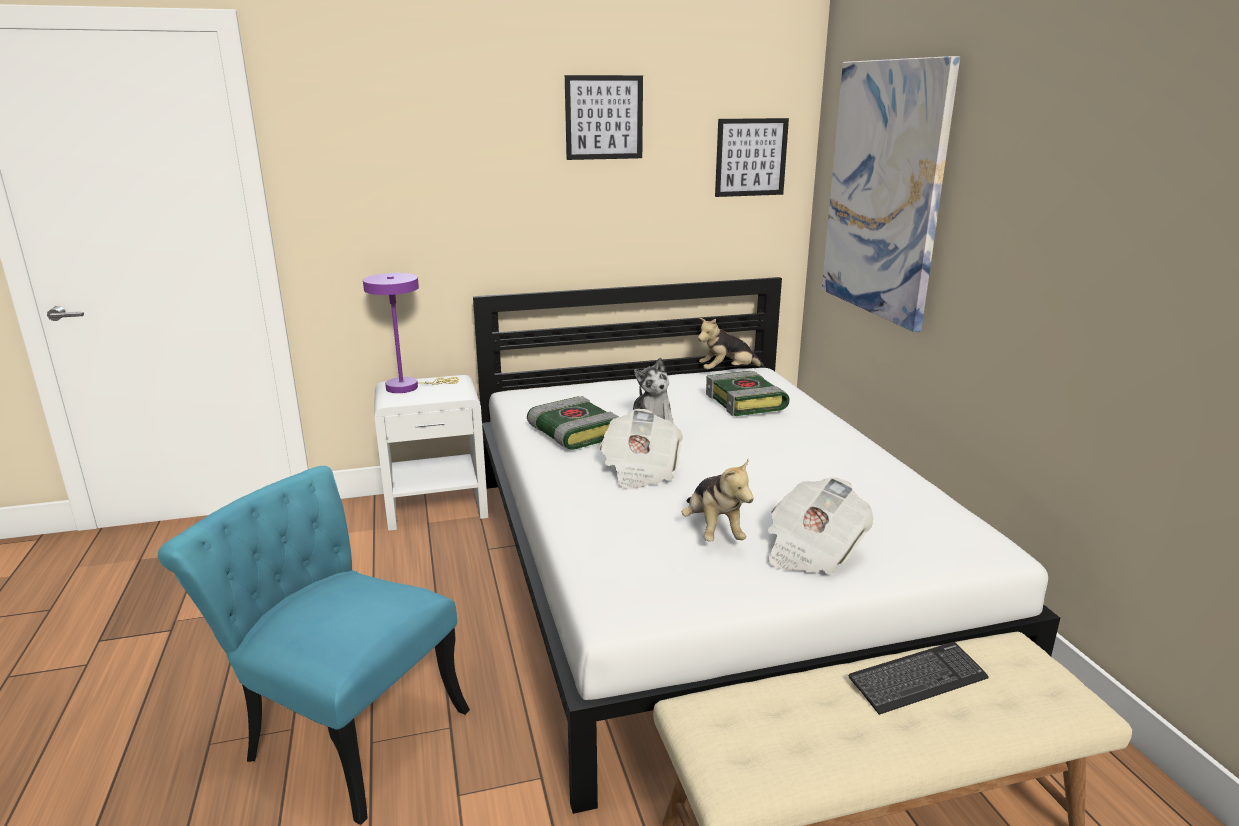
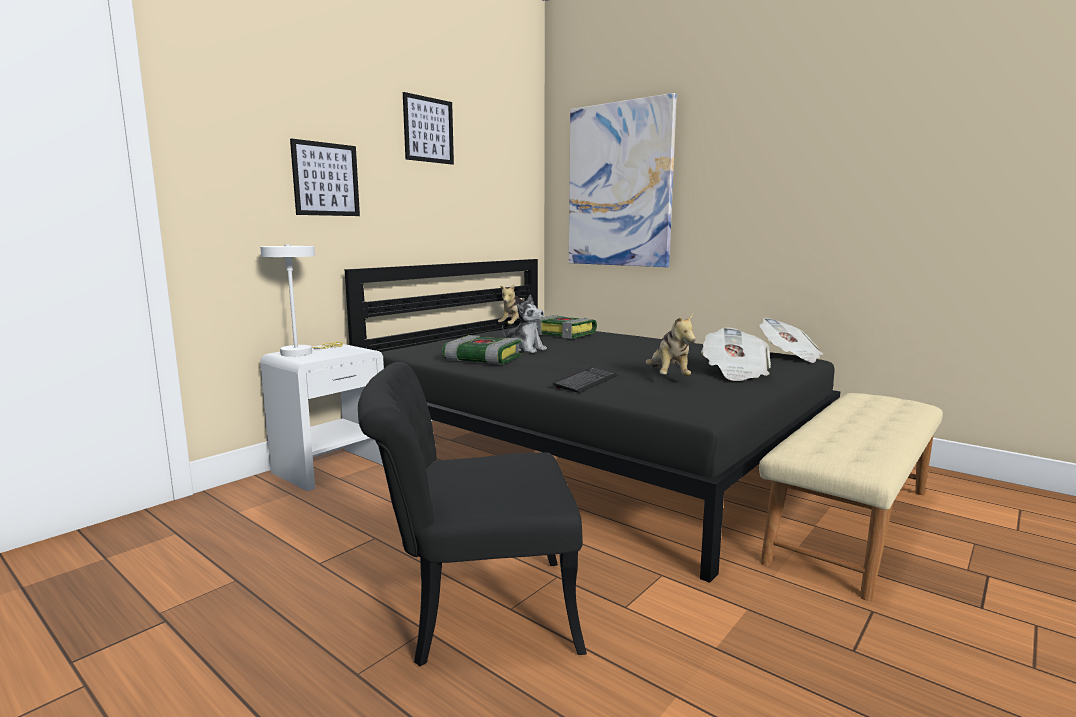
camera: 35 degrees left, 10 degrees down
(342, 729) = (472, 612): turquoise chair -> black chair
(408, 387) = (301, 352): purple table lamp -> white table lamp
(640, 470) = (568, 365): newspaper -> newspaper (790, 356)
(702, 572) = (589, 451): white bed -> black bed
(713, 531) = (668, 377): plush toy -> plush toy turned 45 degrees clockwise
(751, 157) = (513, 172): picture -> picture (326, 179)
(917, 680) = (856, 412): keyboard -> keyboard (586, 381)

